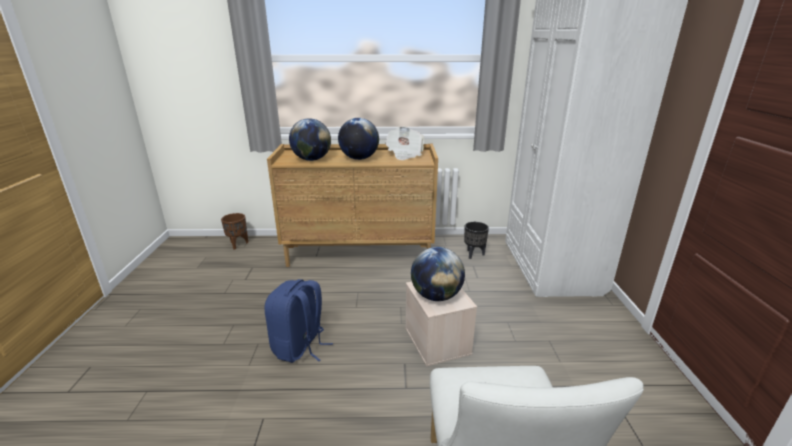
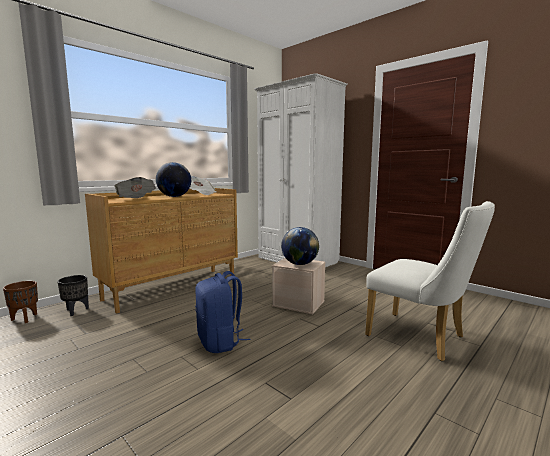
camera: 45 degrees left, 15 degrees down
(311, 159) = (136, 199): globe -> newspaper
(474, 254) = (251, 266): black planter -> black planter (76, 311)

